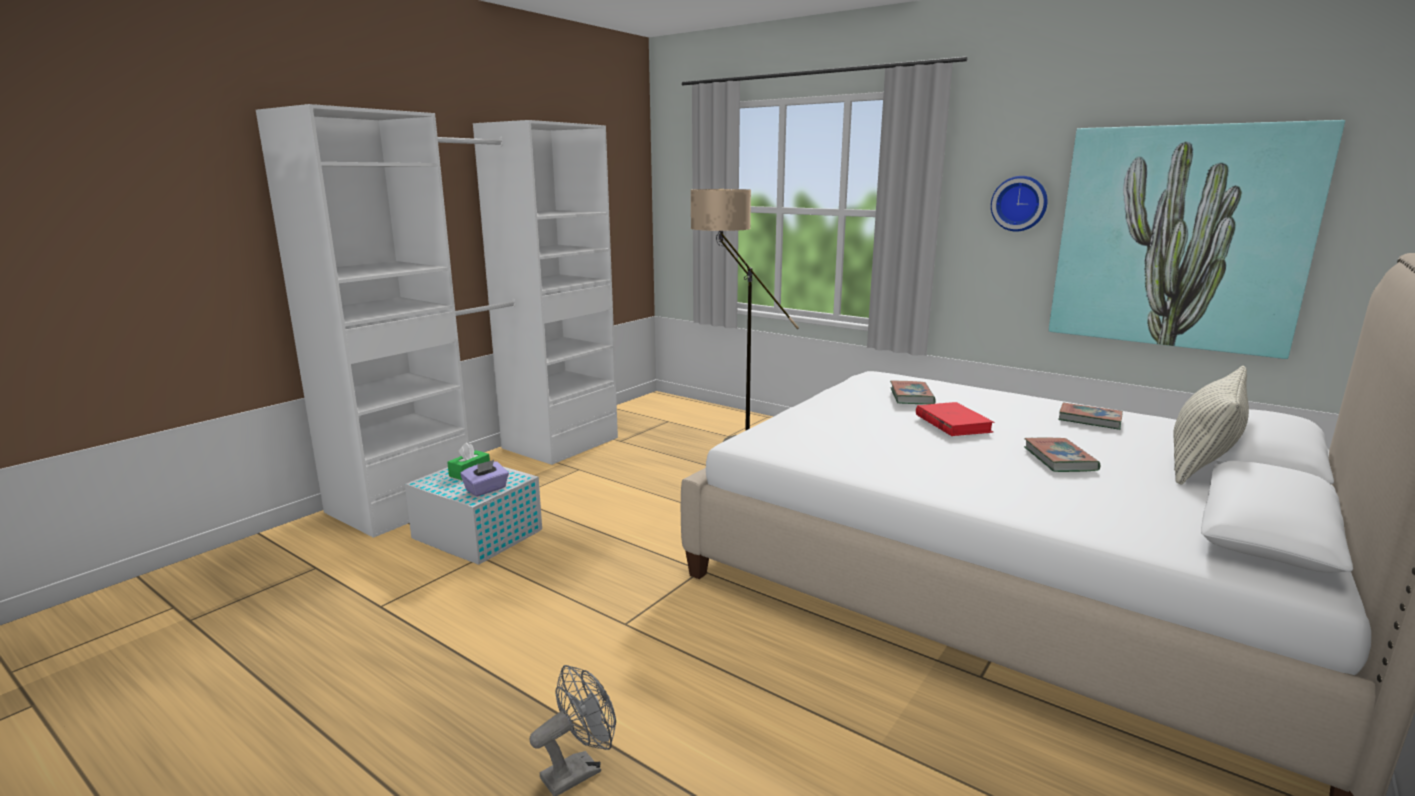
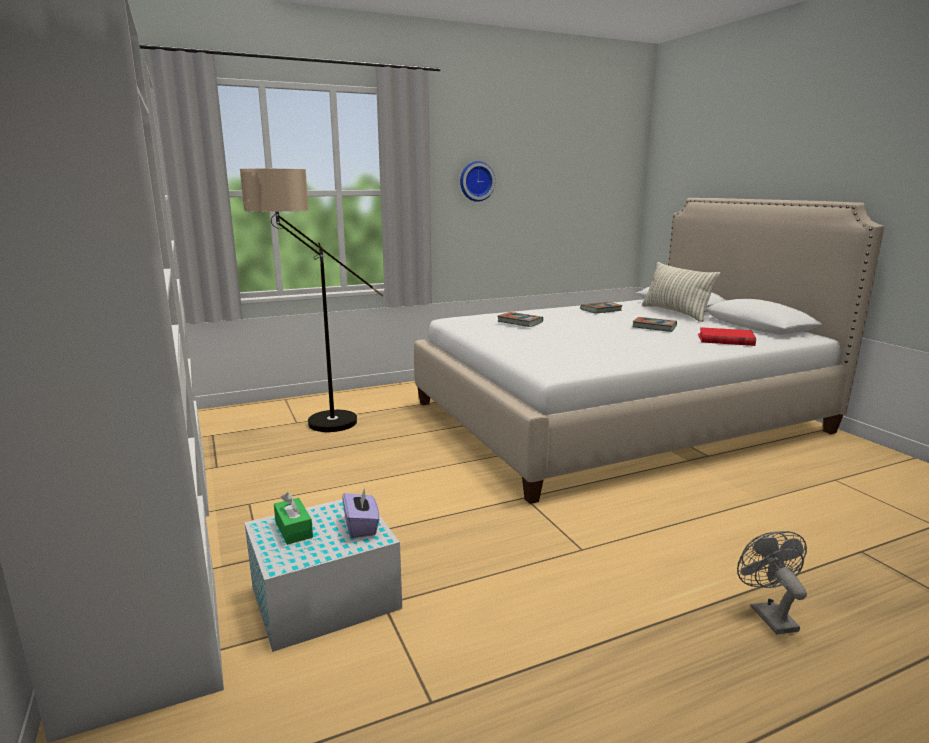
camera: 60 degrees left, 0 degrees up
(952, 423) = (579, 327): red book -> red book (725, 340)
(1179, 238) = (561, 200): picture -> none

